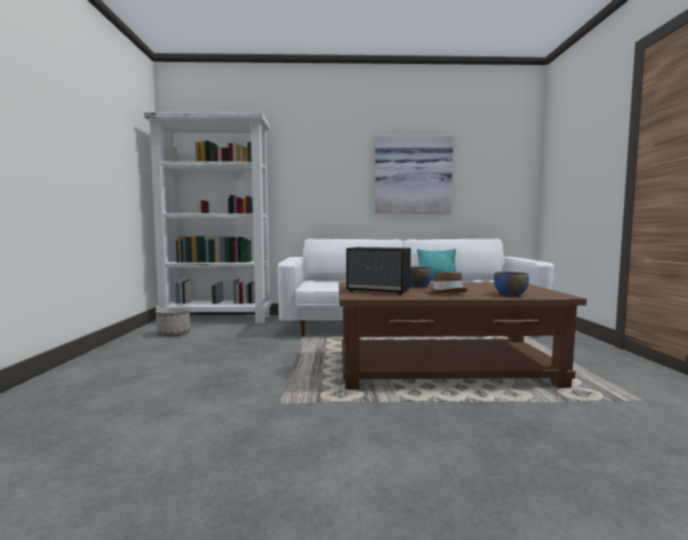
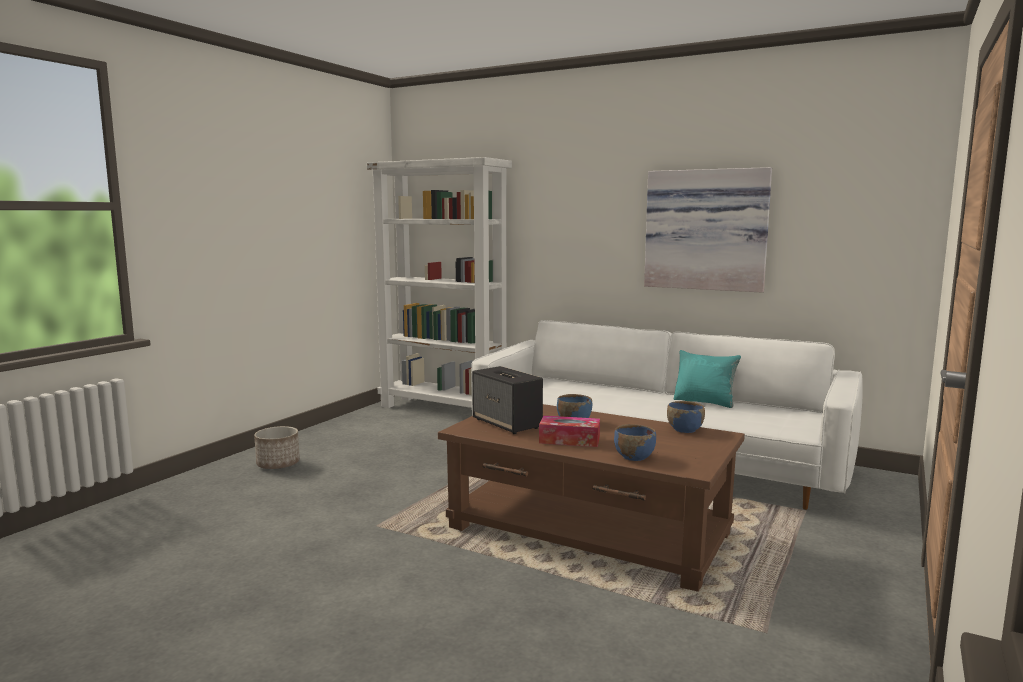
camera: 30 degrees right, 5 degrees up
(173, 334) = (379, 424): planter -> planter (278, 464)
(446, 293) = (569, 440): brown hat -> tissue box
(490, 283) = (684, 429): none -> blue bowl

